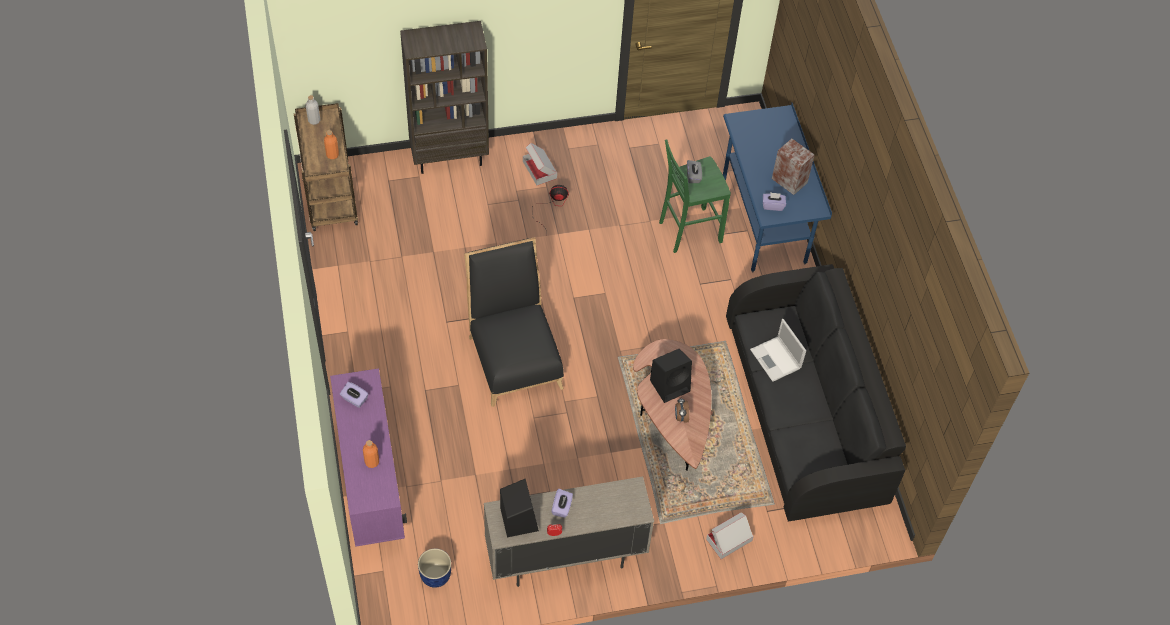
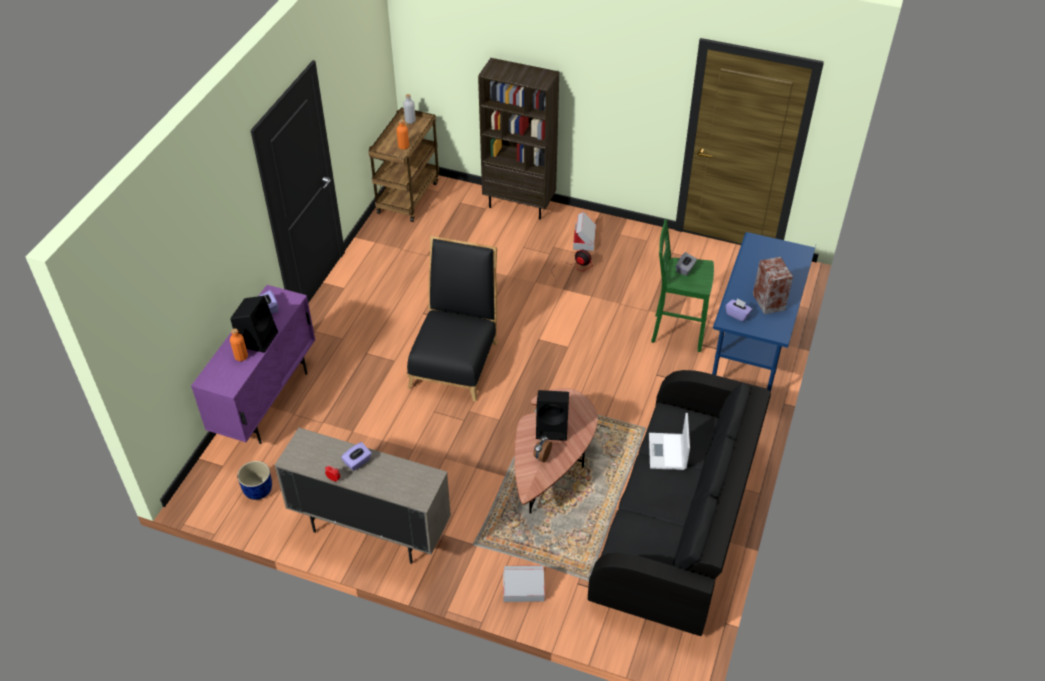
camera: 35 degrees right, 10 degrees down
(518, 518) = (315, 453): black speaker -> black speaker (258, 338)

